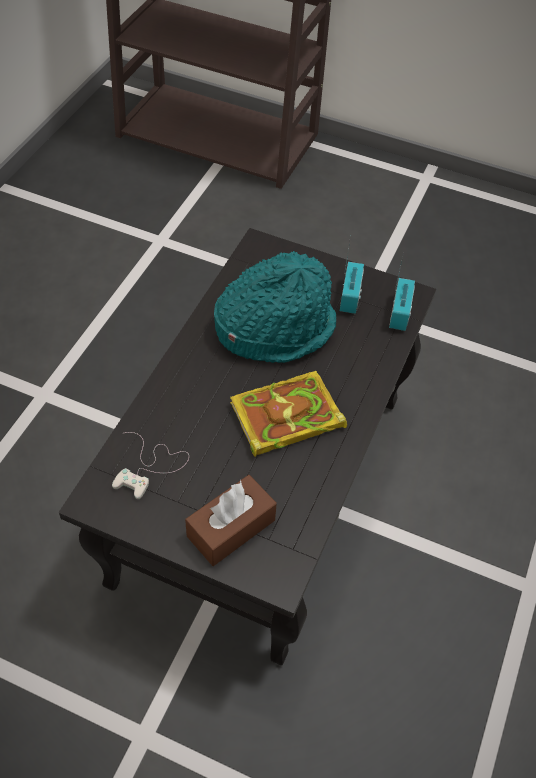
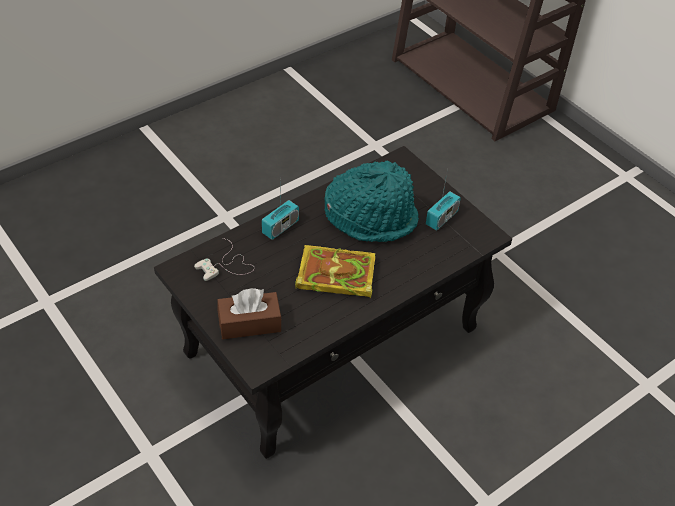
camera: 30 degrees right, 5 degrees down
(400, 313) = (470, 243): radio -> radio (280, 227)

